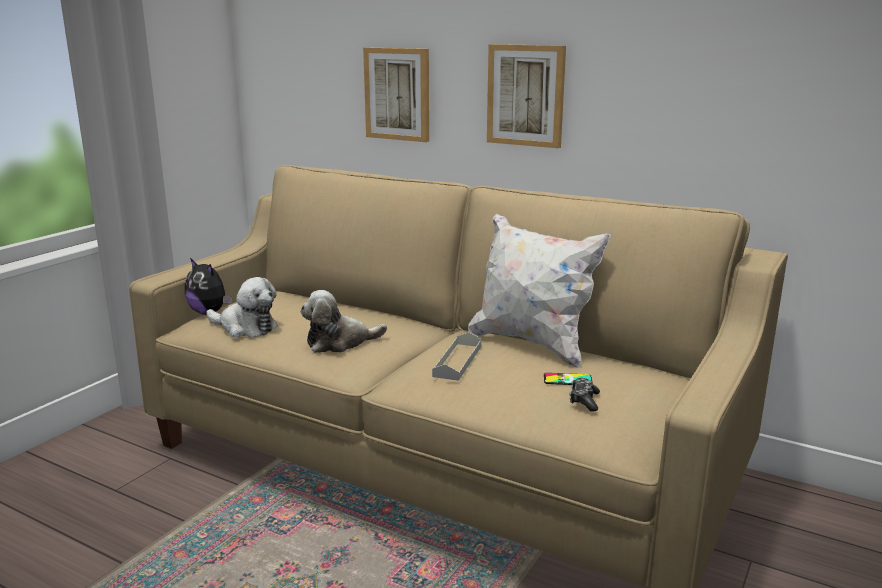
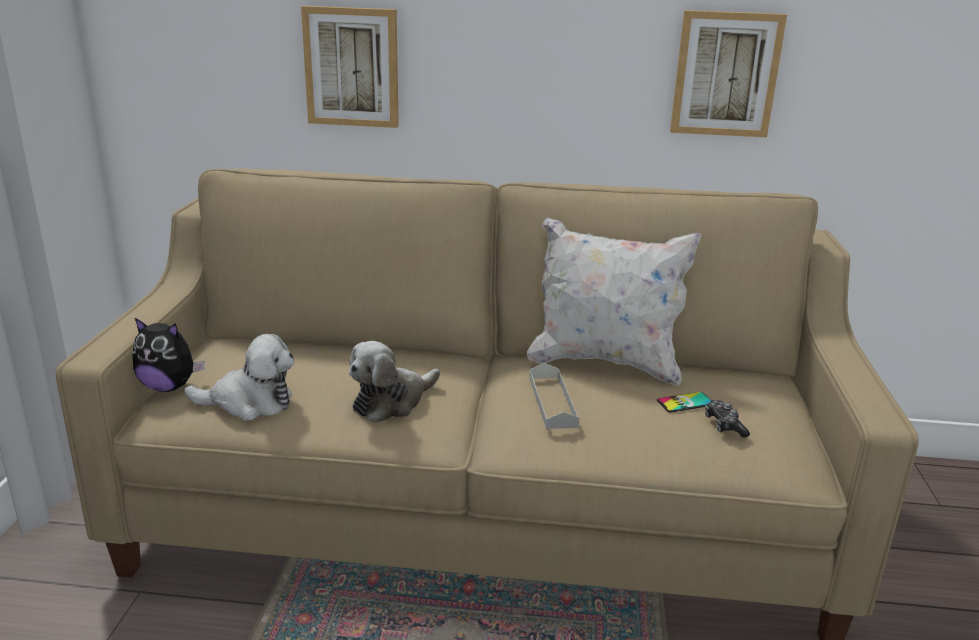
camera: 25 degrees left, 5 degrees up
(526, 95) = (530, 68): picture -> picture (725, 74)

